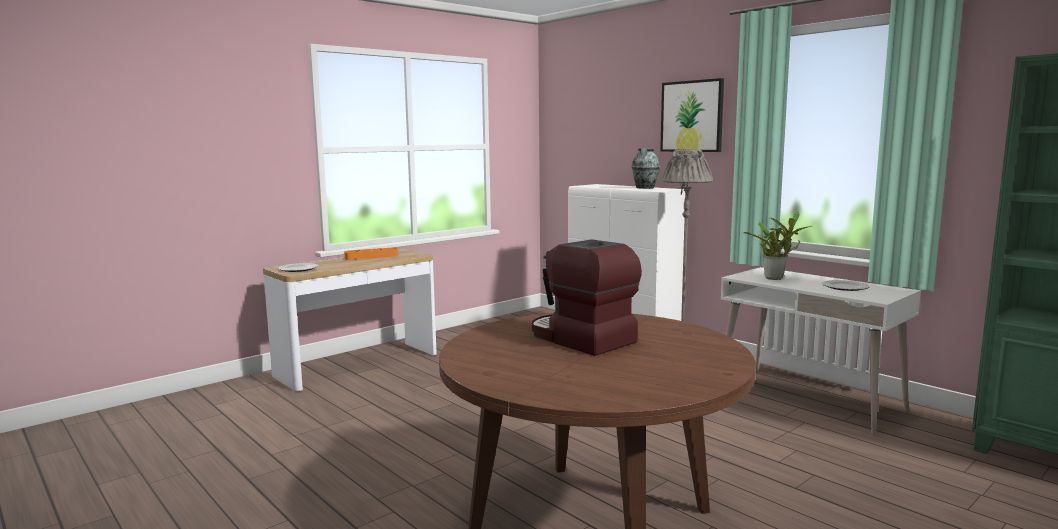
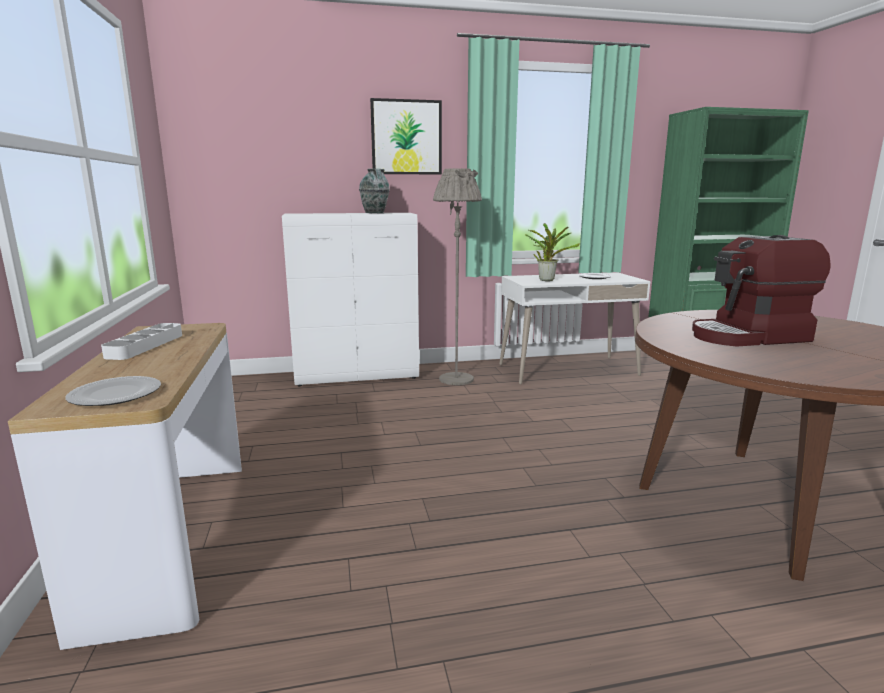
camera: 60 degrees left, 5 degrees up
(371, 256) = (145, 346): orange tray -> white tray

